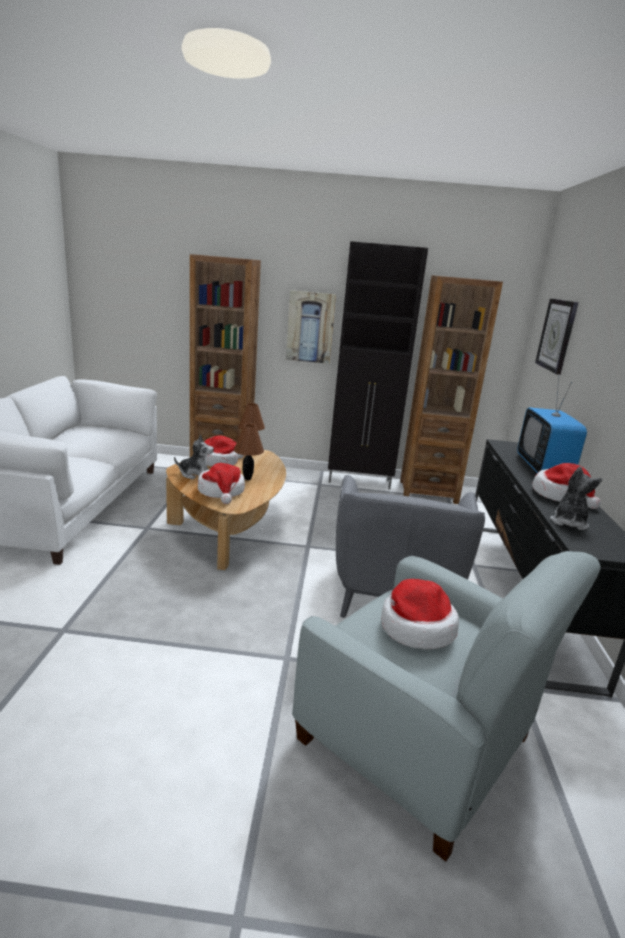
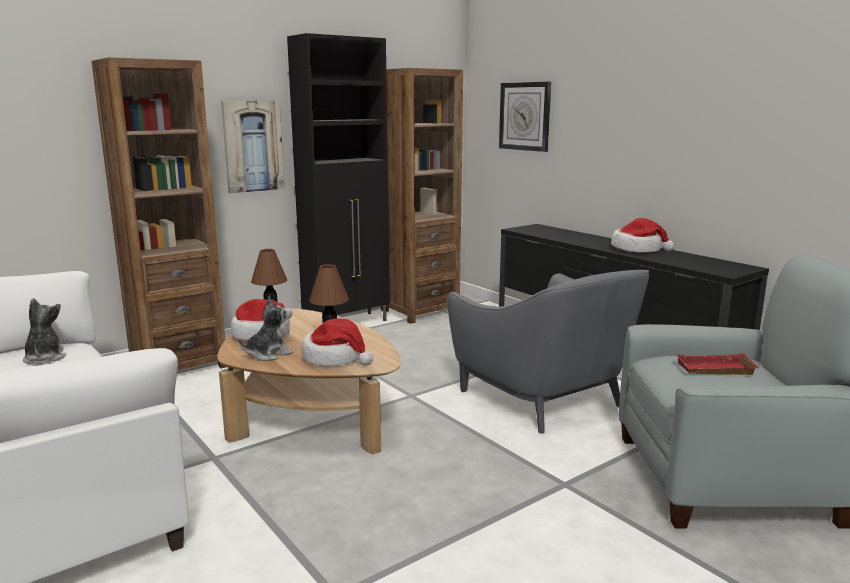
camera: 40 degrees left, 5 degrees down
(415, 627) = (715, 370): hat -> red tray
(543, 468) = (583, 236): television -> none
(568, 522) = (681, 262): plush toy -> plush toy (44, 358)

